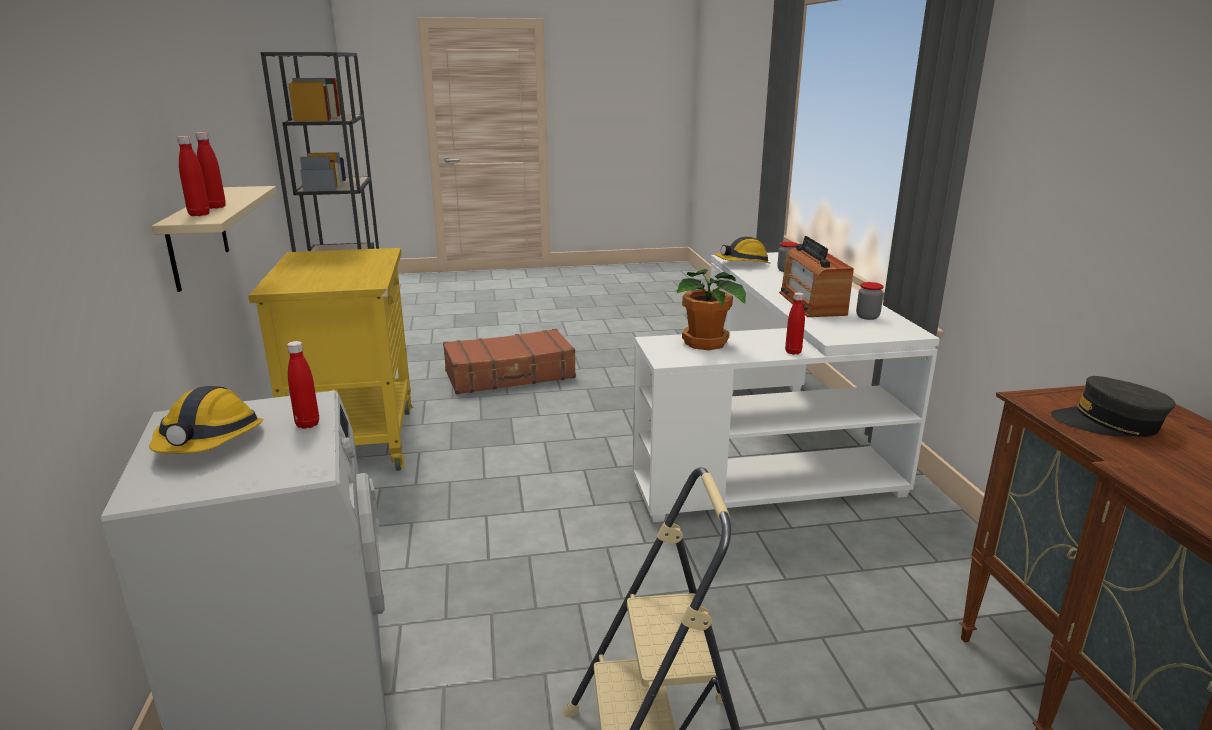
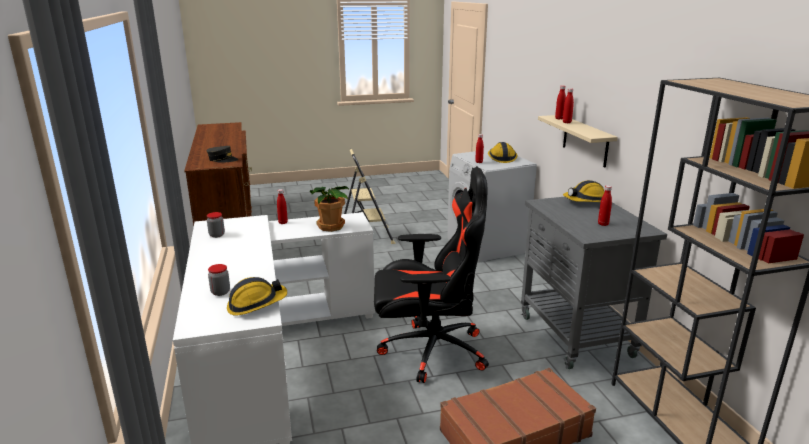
camera: 175 degrees right, 0 degrees up
(300, 282) = (585, 202): none -> hard hat
(339, 260) = (603, 224): none -> red bottle
(357, 442) = (576, 337): yellow cart -> grey cart
(567, 435) = (426, 352): none -> black office chair
(812, 303) = (242, 246): radio -> none

